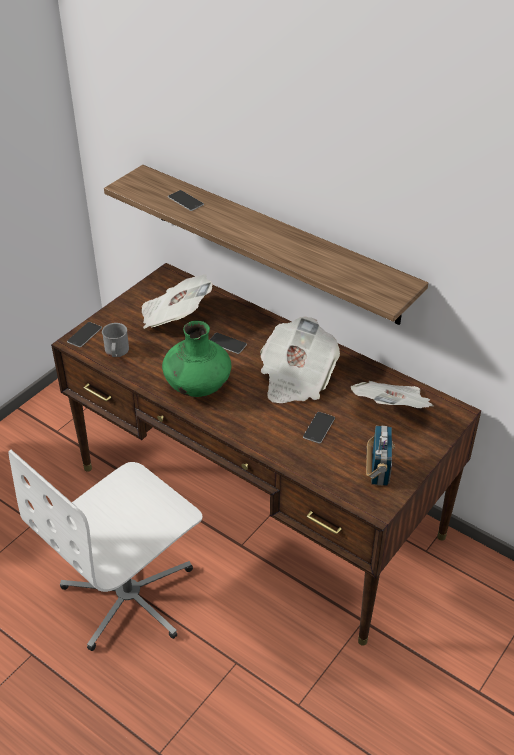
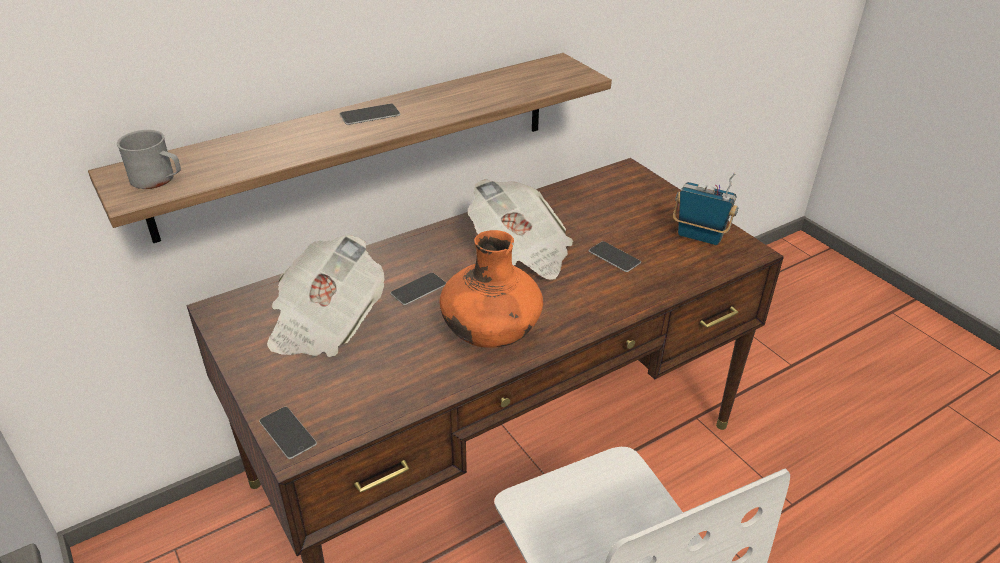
camera: 70 degrees left, 5 degrees down
(116, 352) = (360, 402): grey mug -> grey mug (158, 180)
(185, 200) = (243, 152): phone -> phone (370, 114)
(197, 387) = (490, 335): green vase -> orange vase
(392, 410) = (607, 204): newspaper -> none

